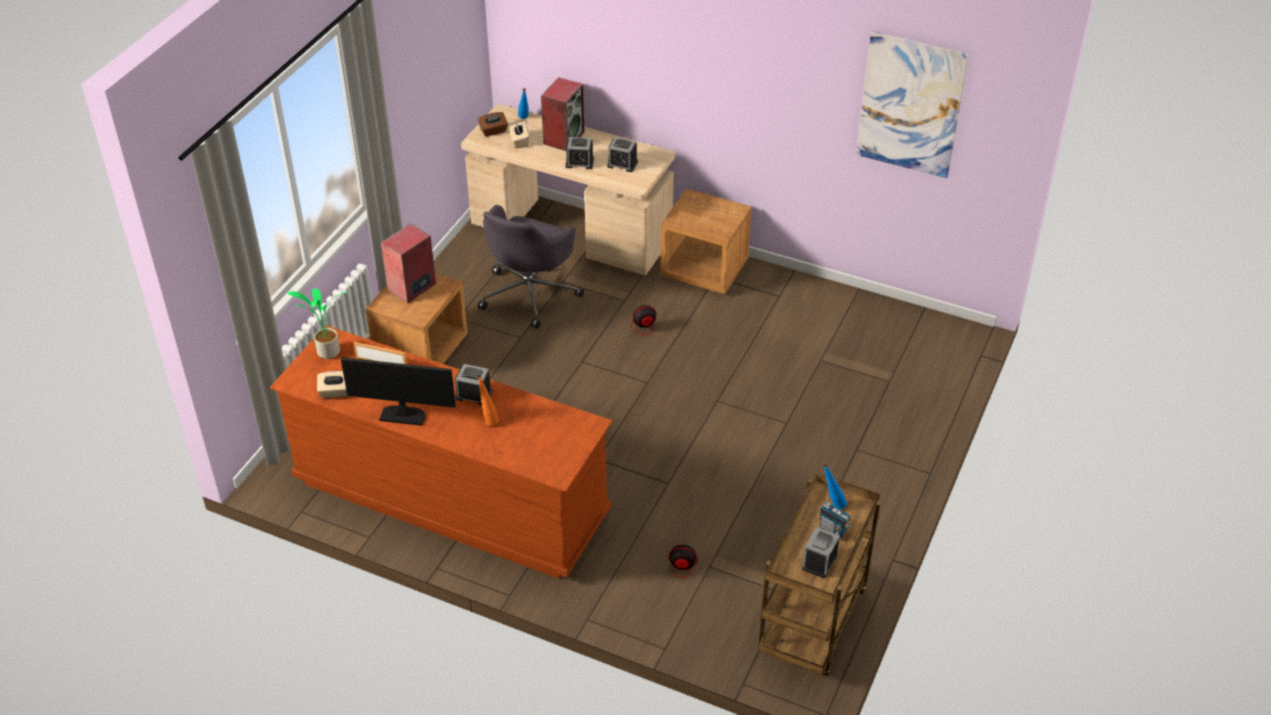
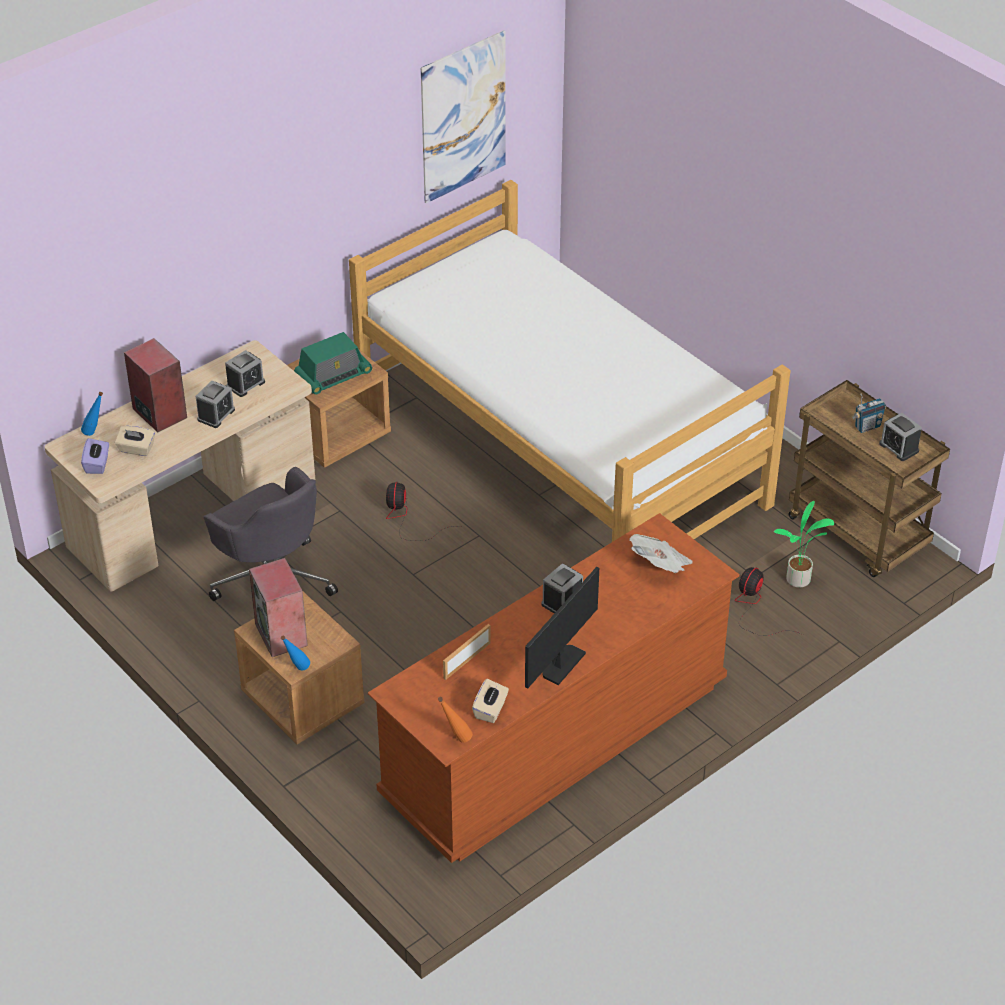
camera: 65 degrees left, 0 degrees up
(327, 352) = (418, 701): potted plant -> potted plant (799, 581)
(488, 419) = (606, 600): orange bottle -> orange bottle (455, 739)
(493, 131) = (97, 464): brown tissue box -> purple tissue box
(547, 439) = (660, 565): none -> newspaper
(702, 217) = (333, 376): none -> radio
(782, 394) = (560, 447): none -> bed
(832, 504) = (835, 416): blue bottle -> blue bottle (296, 670)

